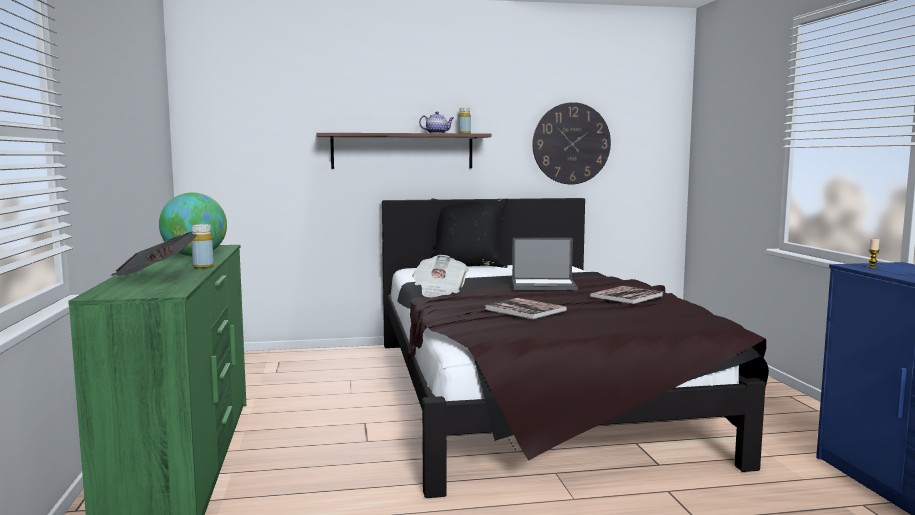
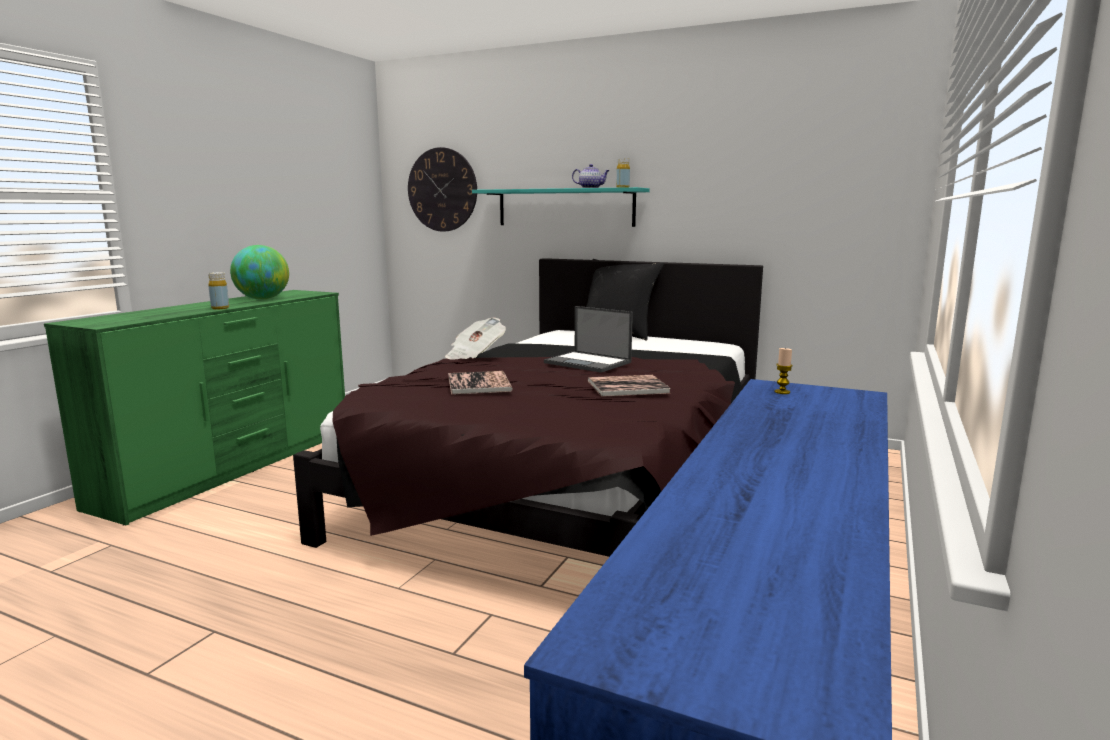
camera: 35 degrees right, 5 degrees up
(155, 277) = (159, 312): newspaper -> none
(402, 151) = (565, 207): brown shelf -> turquoise shelf
(571, 143) = (754, 197): wall clock -> wall clock (442, 190)

